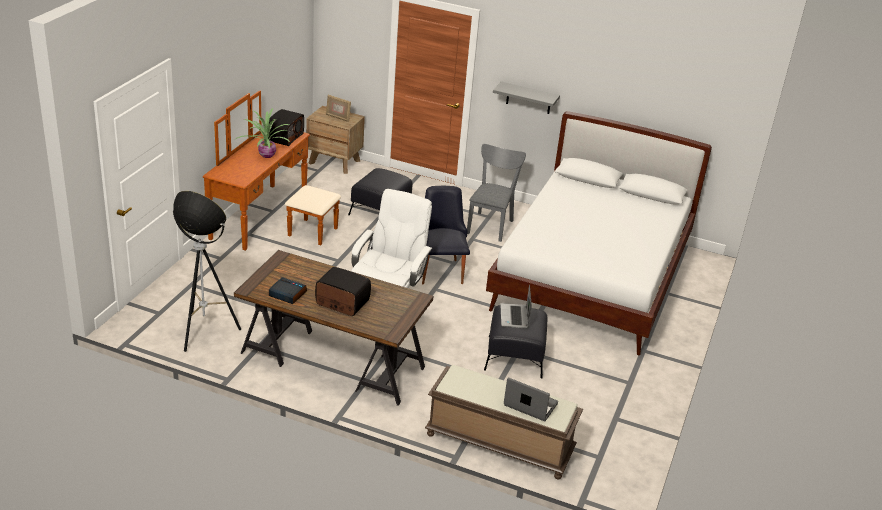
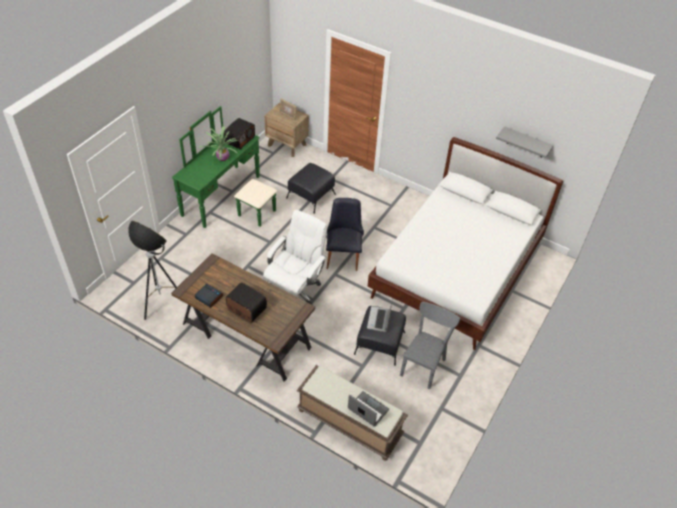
camera: 10 degrees right, 15 degrees up
(272, 219) = (229, 199): brown dresser -> green dresser
(491, 225) = (391, 214): grey chair -> grey chair (424, 364)
(528, 98) = (426, 122): grey shelf -> grey shelf (526, 142)

